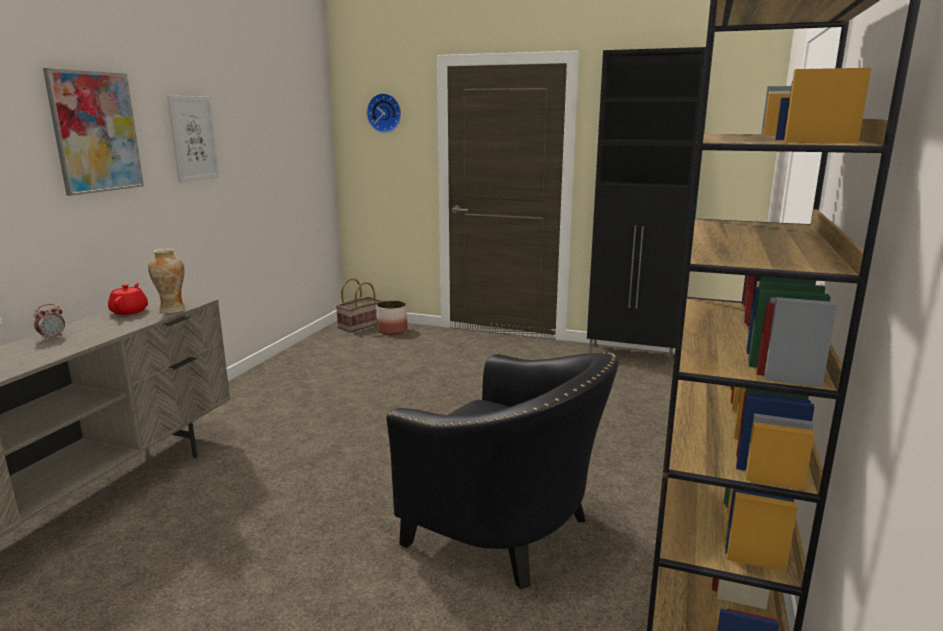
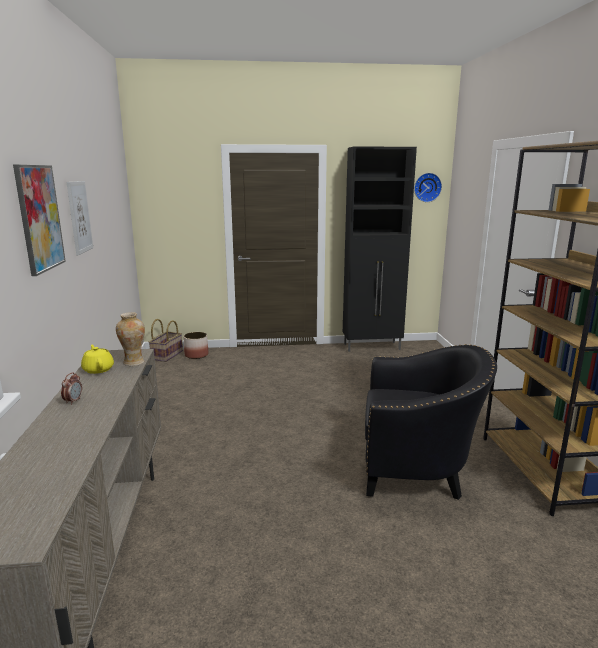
camera: 25 degrees left, 0 degrees up
(130, 311) = (98, 369): red teapot -> yellow teapot
(385, 113) = (177, 187): wall clock -> wall clock (427, 187)

